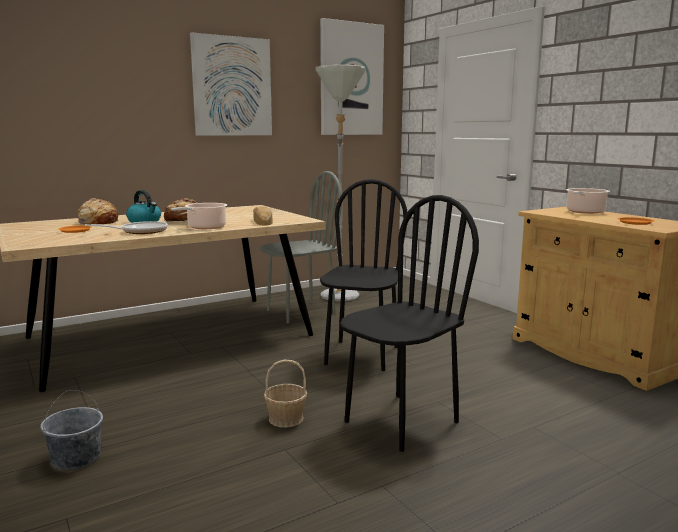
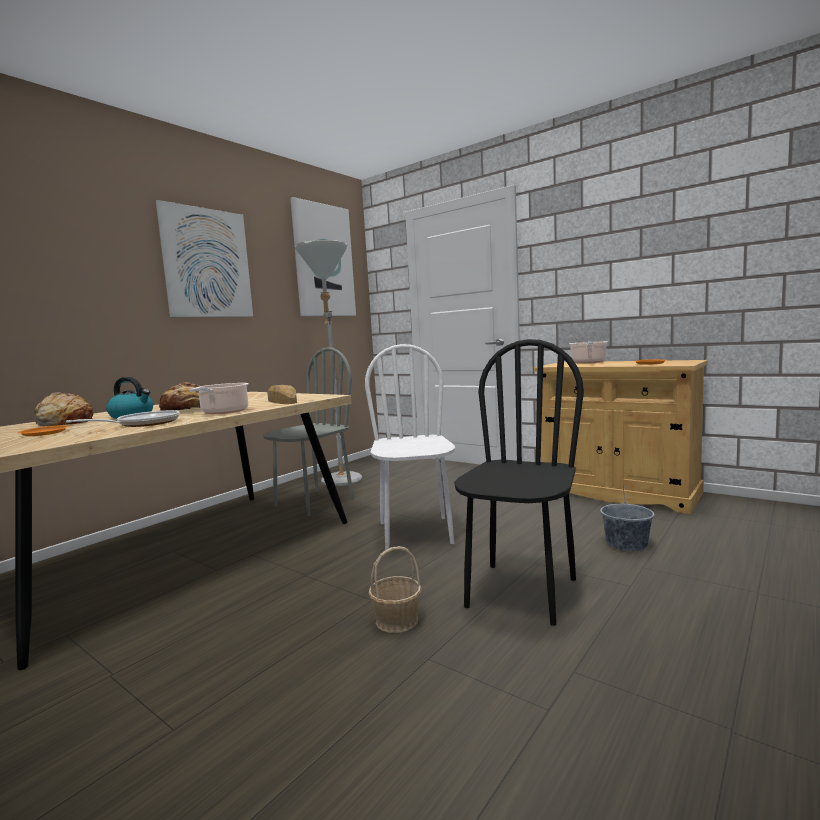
camera: 20 degrees left, 5 degrees down
(75, 458) = (141, 759): grey bucket -> grey bucket (626, 544)
(361, 355) = (416, 533): black chair -> white chair

